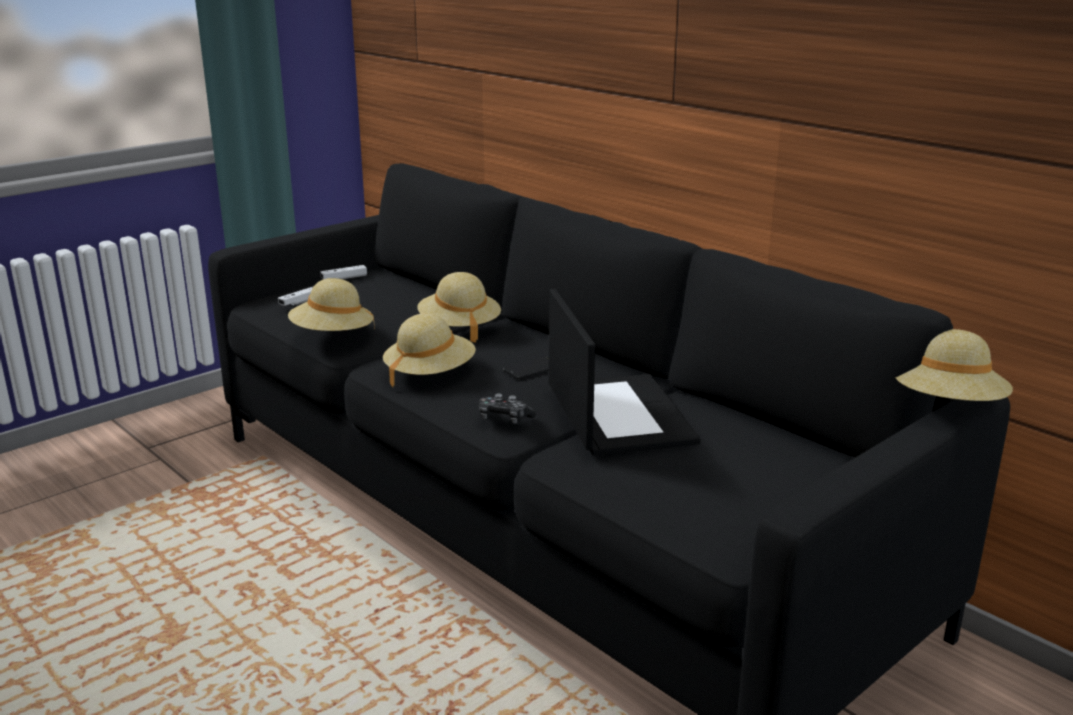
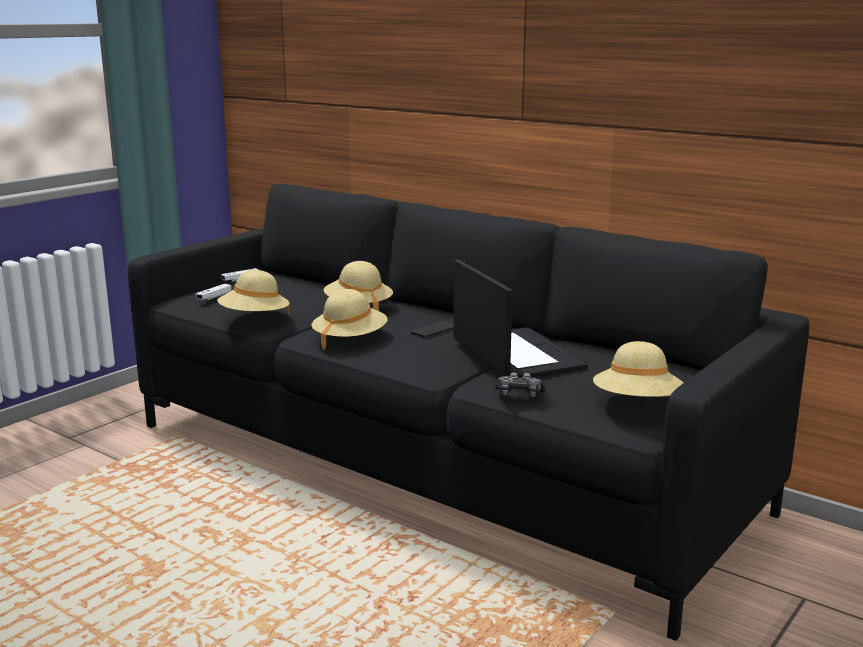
camera: 10 degrees left, 5 degrees down
(504, 418) = (427, 363): game controller -> game controller (519, 394)
(948, 406) = (769, 324): beige hat -> beige hat (637, 404)

